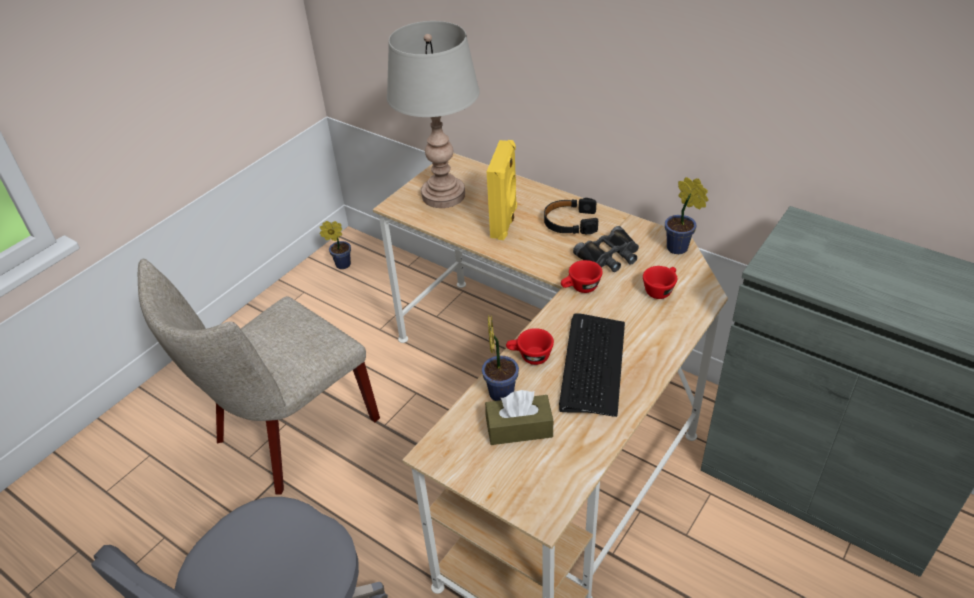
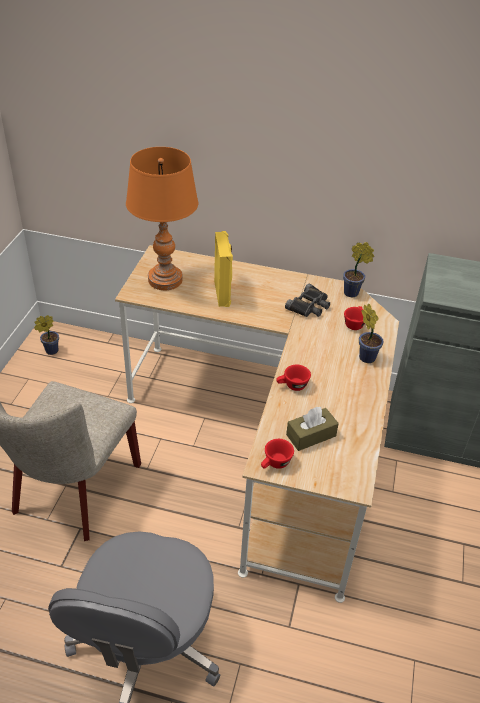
camera: 25 degrees left, 0 degrees up
(443, 195) = (165, 280): grey table lamp -> orange table lamp
(501, 390) = (285, 413): potted plant -> potted plant (366, 356)
(570, 223) = (270, 286): black headphones -> none
(580, 288) = (301, 332): red cup -> red cup (275, 464)
(592, 364) = (336, 382): keyboard -> none

